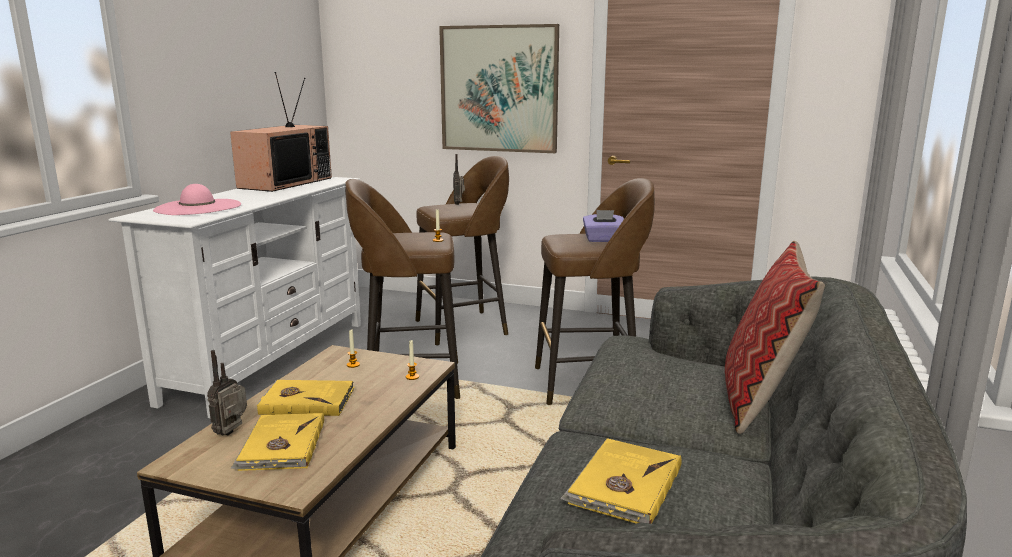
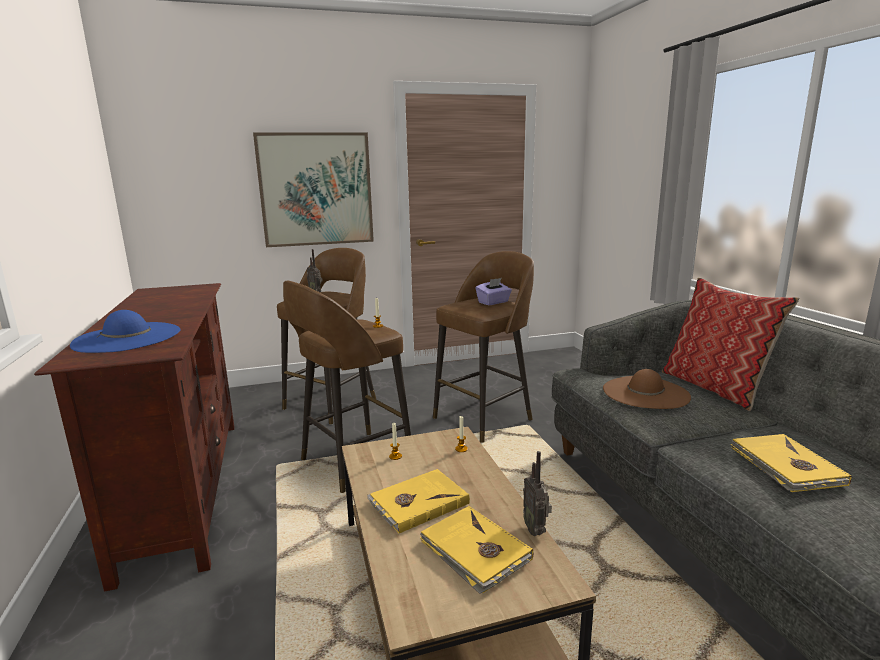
camera: 35 degrees left, 0 degrees up
(198, 207) = (128, 337): pink hat -> blue hat
(233, 433) = (409, 561): radio -> radio (536, 529)
(269, 360) = (184, 489): white tv stand -> brown tv stand
(285, 183) = (153, 297): television -> none
(647, 377) = (645, 392): none -> brown hat

